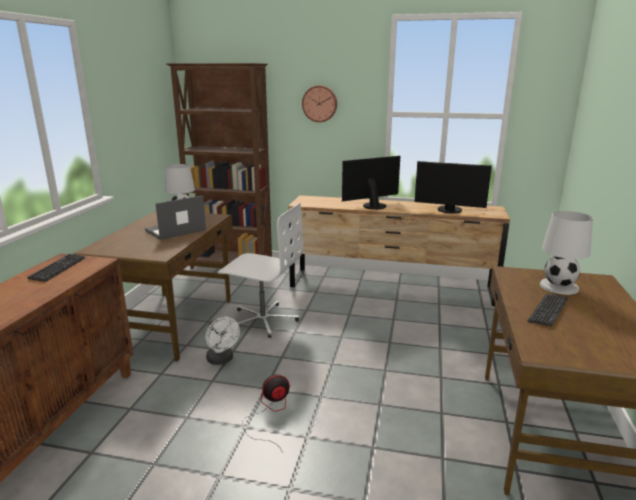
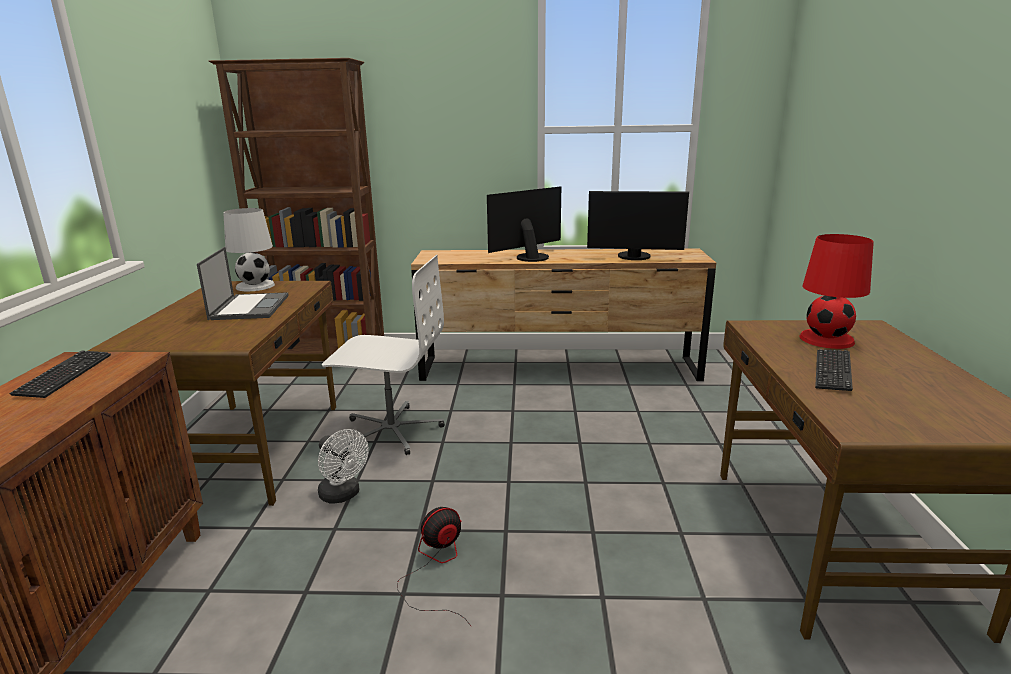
camera: 10 degrees left, 0 degrees up
(175, 230) = (250, 307): laptop -> laptop turned 135 degrees clockwise
(320, 103) = (442, 118): wall clock -> none
(558, 286) = (825, 339): white table lamp -> red table lamp

